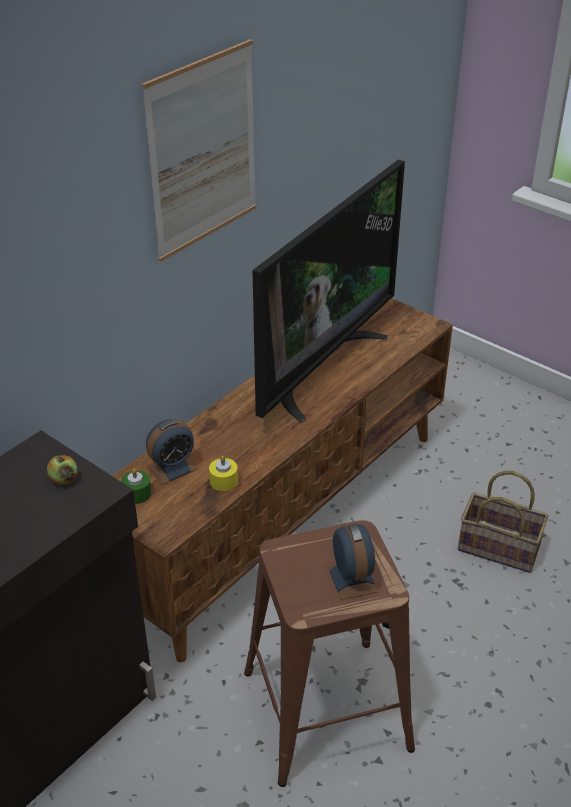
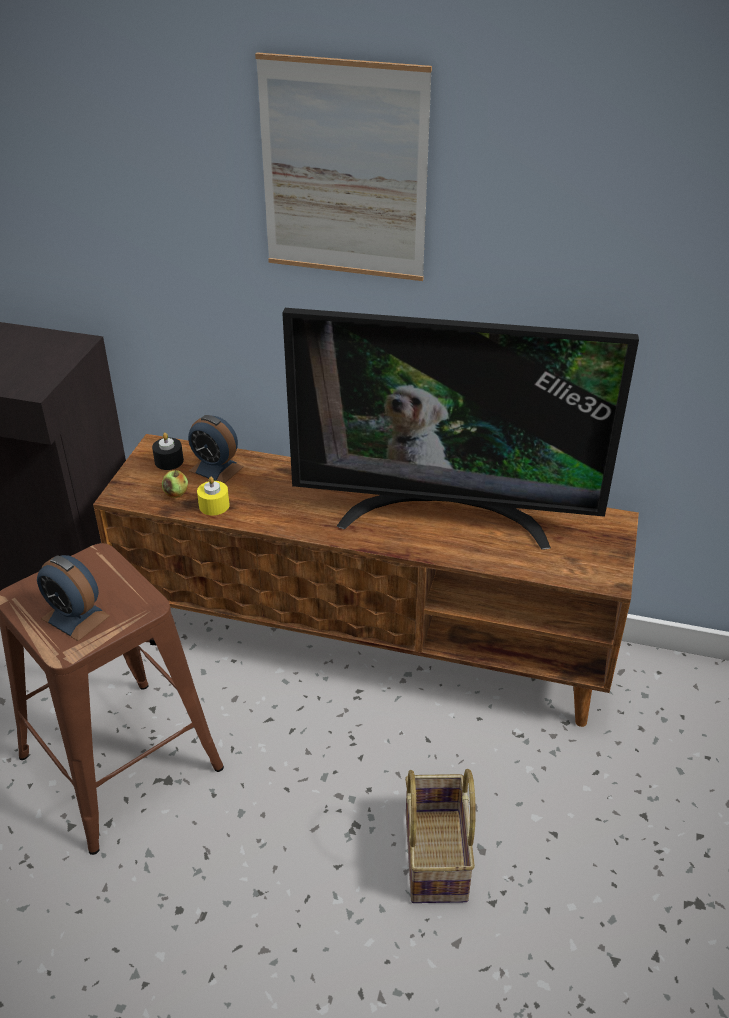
camera: 65 degrees right, 0 degrees up
(64, 480) = (40, 366): apple -> apple (176, 493)
(137, 493) = (169, 461): green candle -> black candle
(351, 578) = (75, 617): alarm clock -> alarm clock turned 75 degrees clockwise

